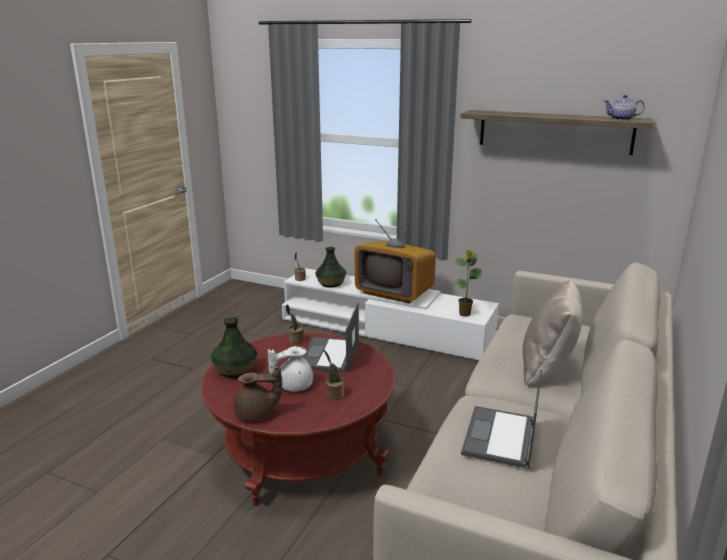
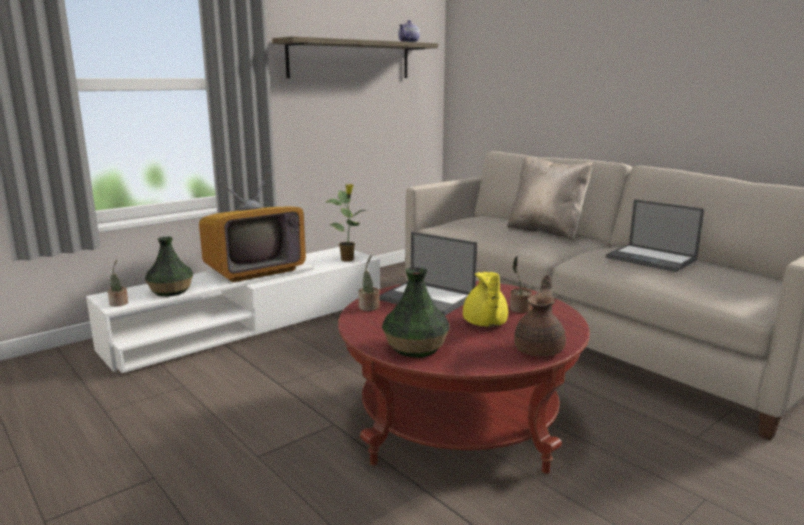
camera: 65 degrees left, 5 degrees down
(293, 385) = (484, 323): white teapot -> yellow teapot

